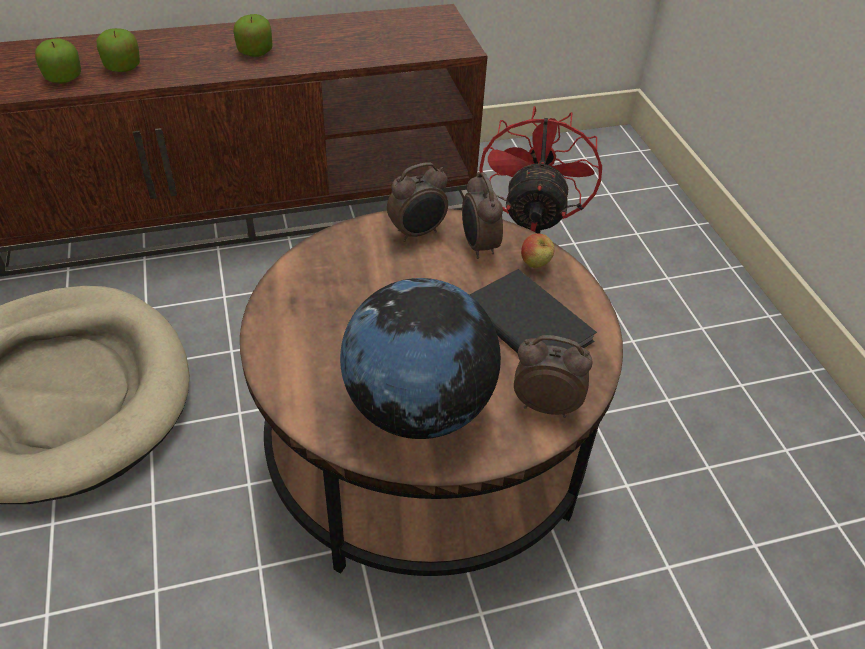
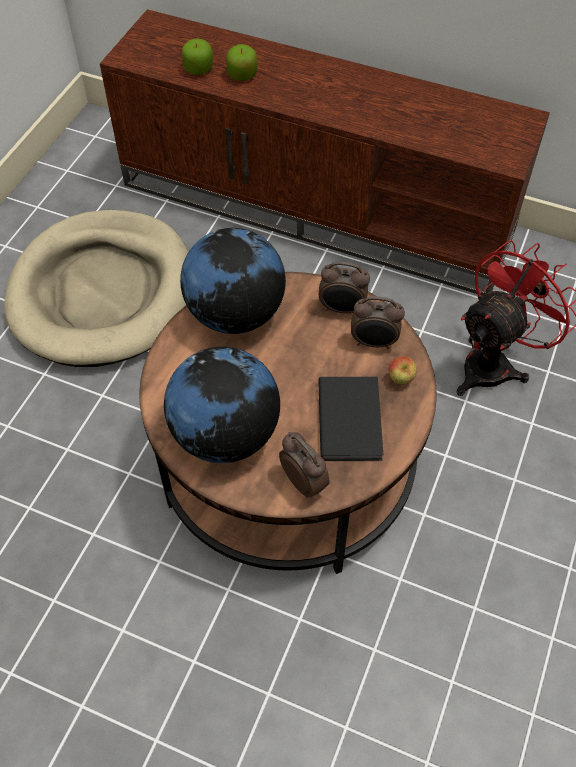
camera: 40 degrees right, 10 degrees up
(255, 51) = (343, 98): apple -> none
(312, 289) = (235, 314): none -> globe
(478, 246) = (374, 343): alarm clock -> alarm clock turned 105 degrees counterclockwise

